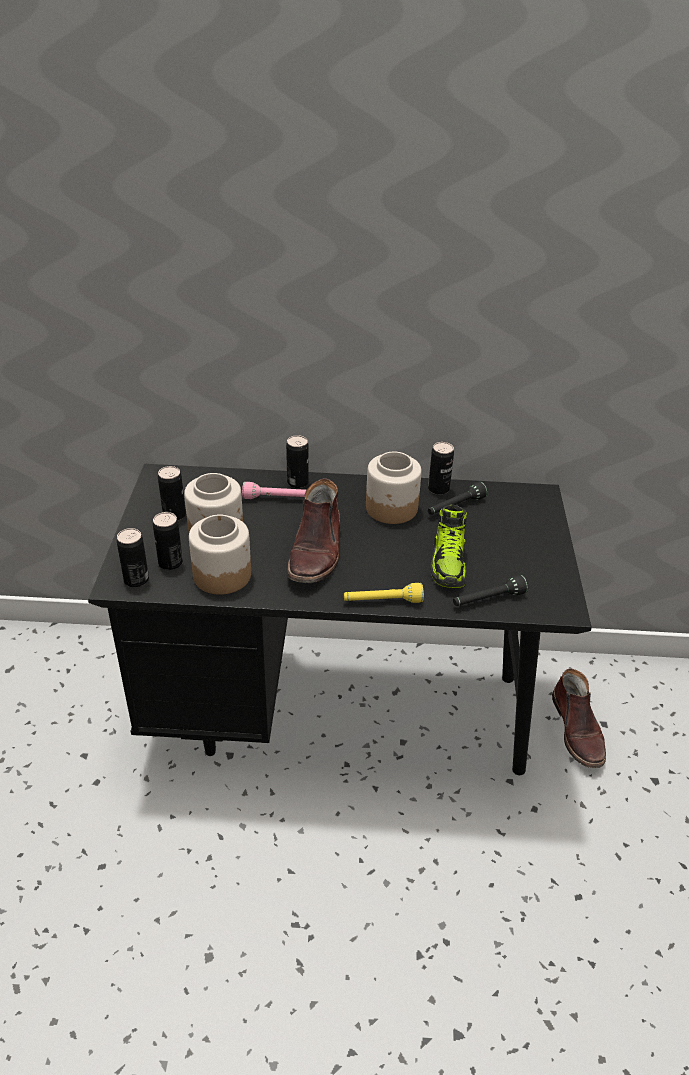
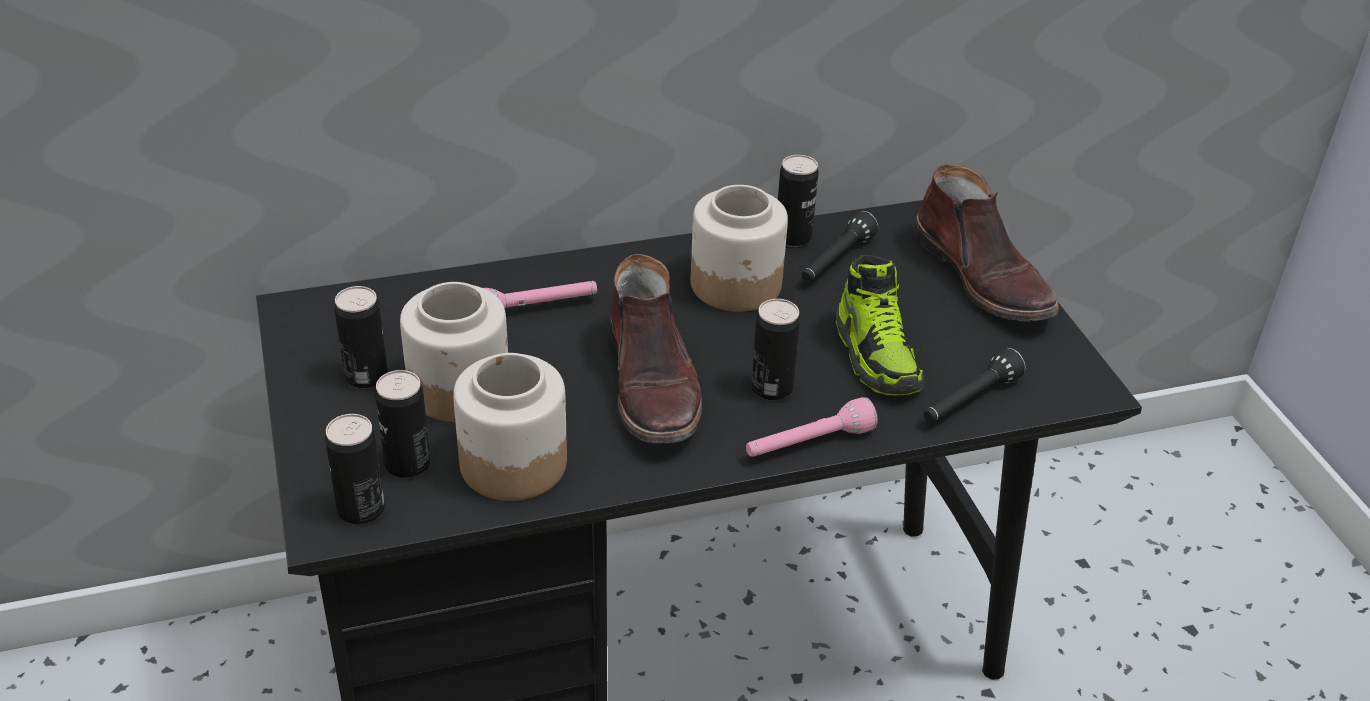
camera: 20 degrees left, 0 degrees up
(297, 482) = (555, 273): can -> can (771, 388)
(382, 601) = (808, 444): yellow flashlight -> pink flashlight
(578, 730) = (1051, 584): brown boot -> brown boot (984, 277)

